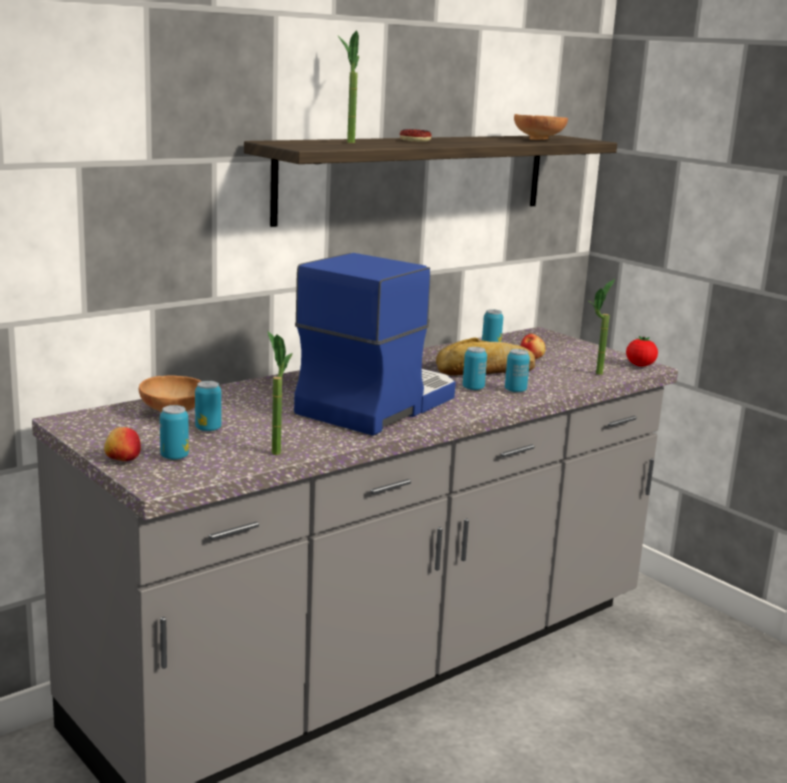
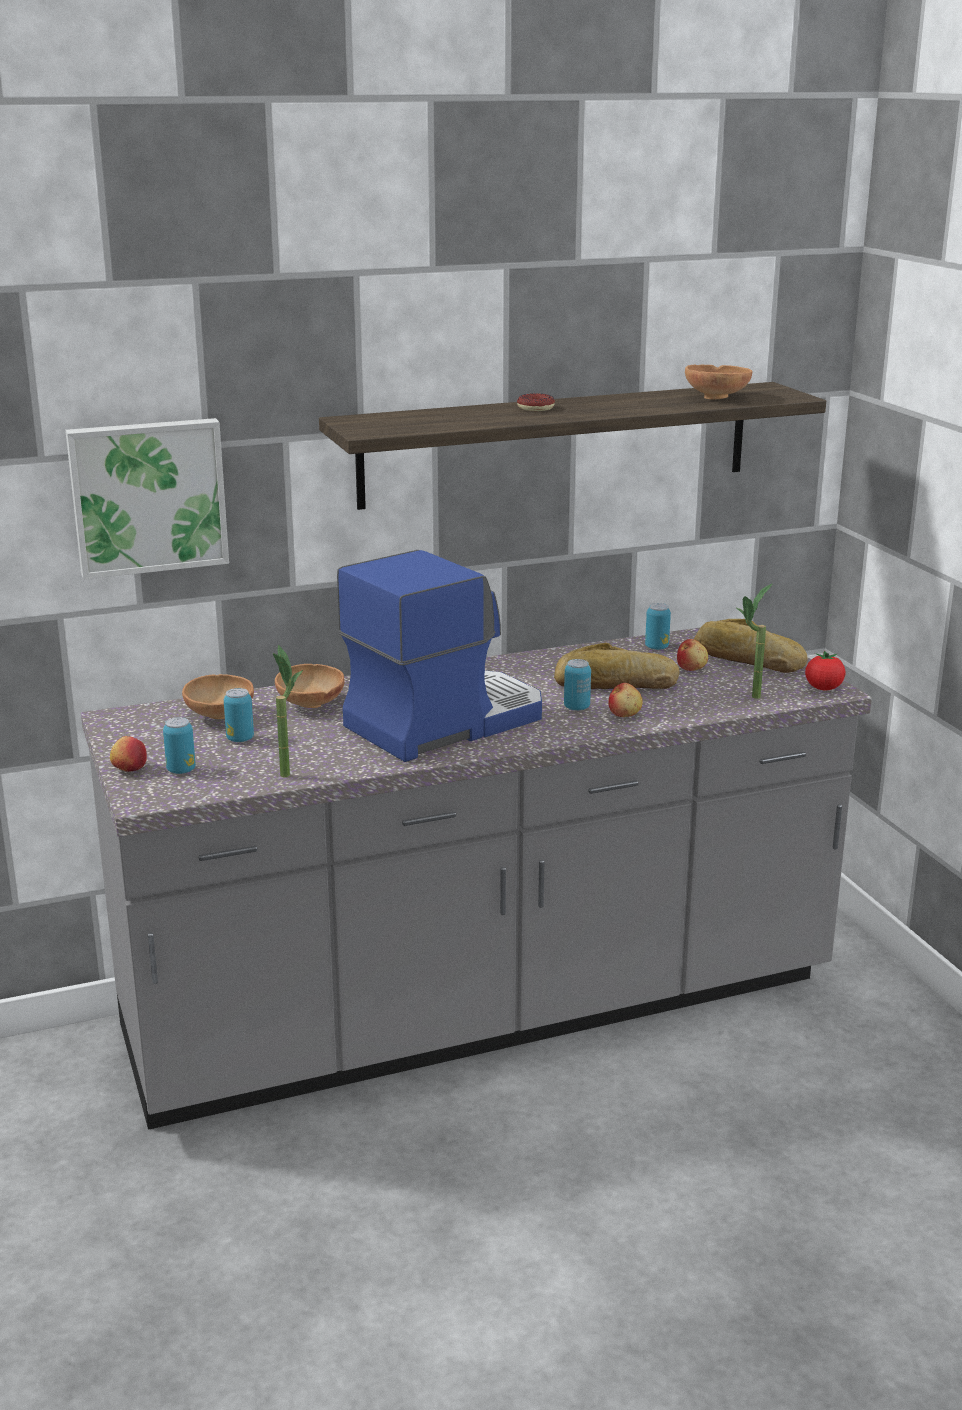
camera: 20 degrees right, 5 degrees up
(98, 207) = (148, 496): none -> picture
(248, 400) = (310, 706): none -> brown bowl
(347, 141) = (441, 415): potted plant -> none
(515, 390) = (625, 714): can -> apple
(565, 350) = (747, 659): none -> bread

